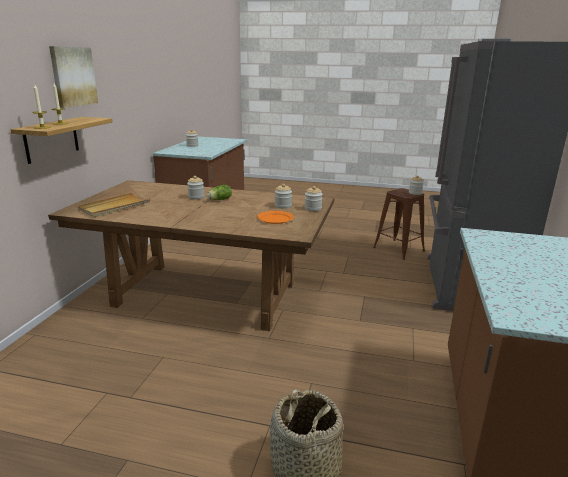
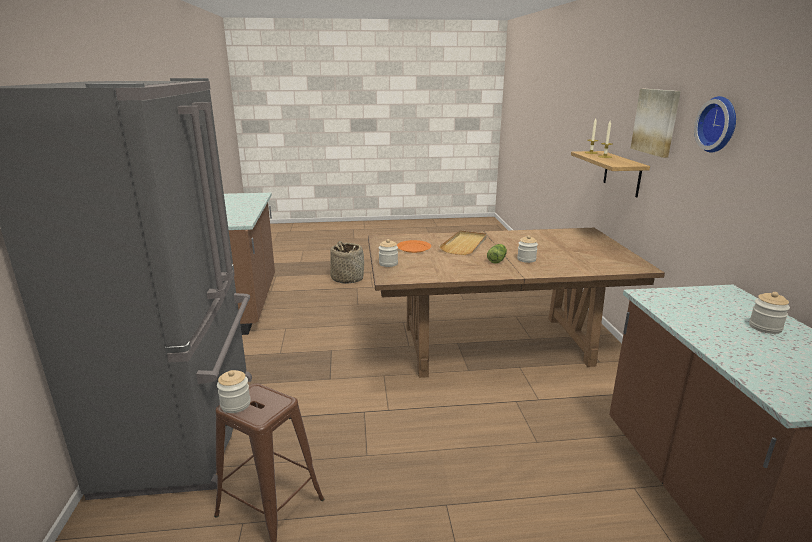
camera: 160 degrees right, 0 degrees up
(114, 207) = (567, 238): beige tray -> beige tray (464, 244)
(119, 69) = (719, 124): none -> wall clock
(283, 206) = (422, 262): jar -> none

